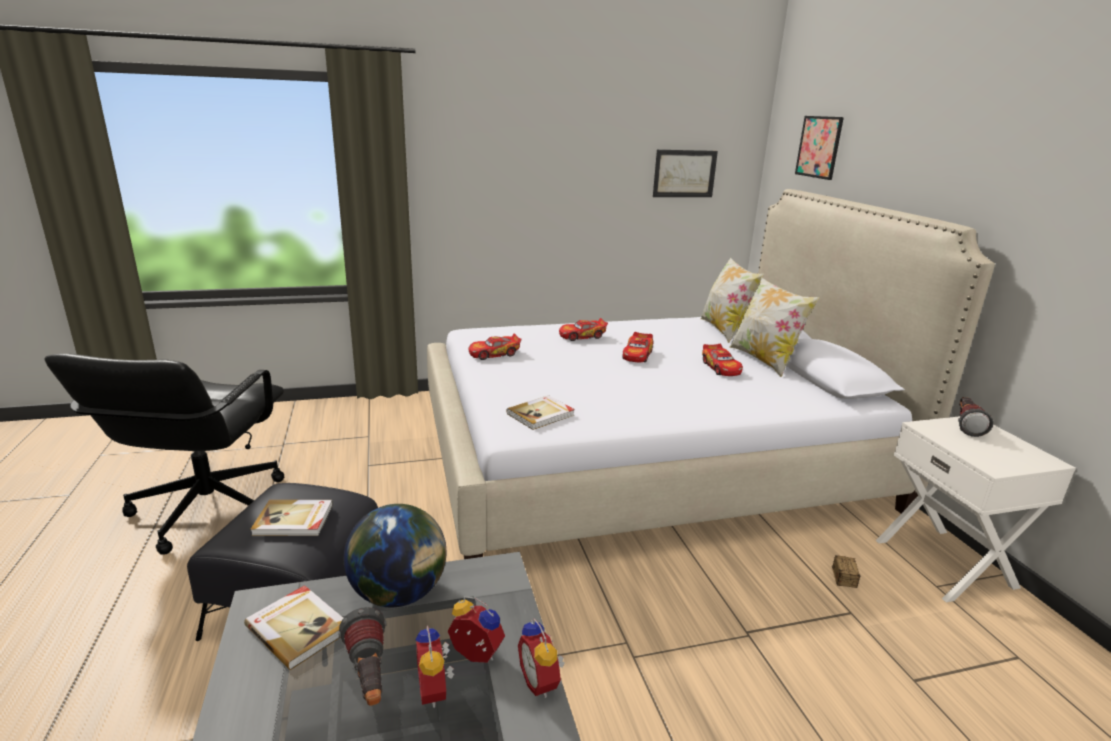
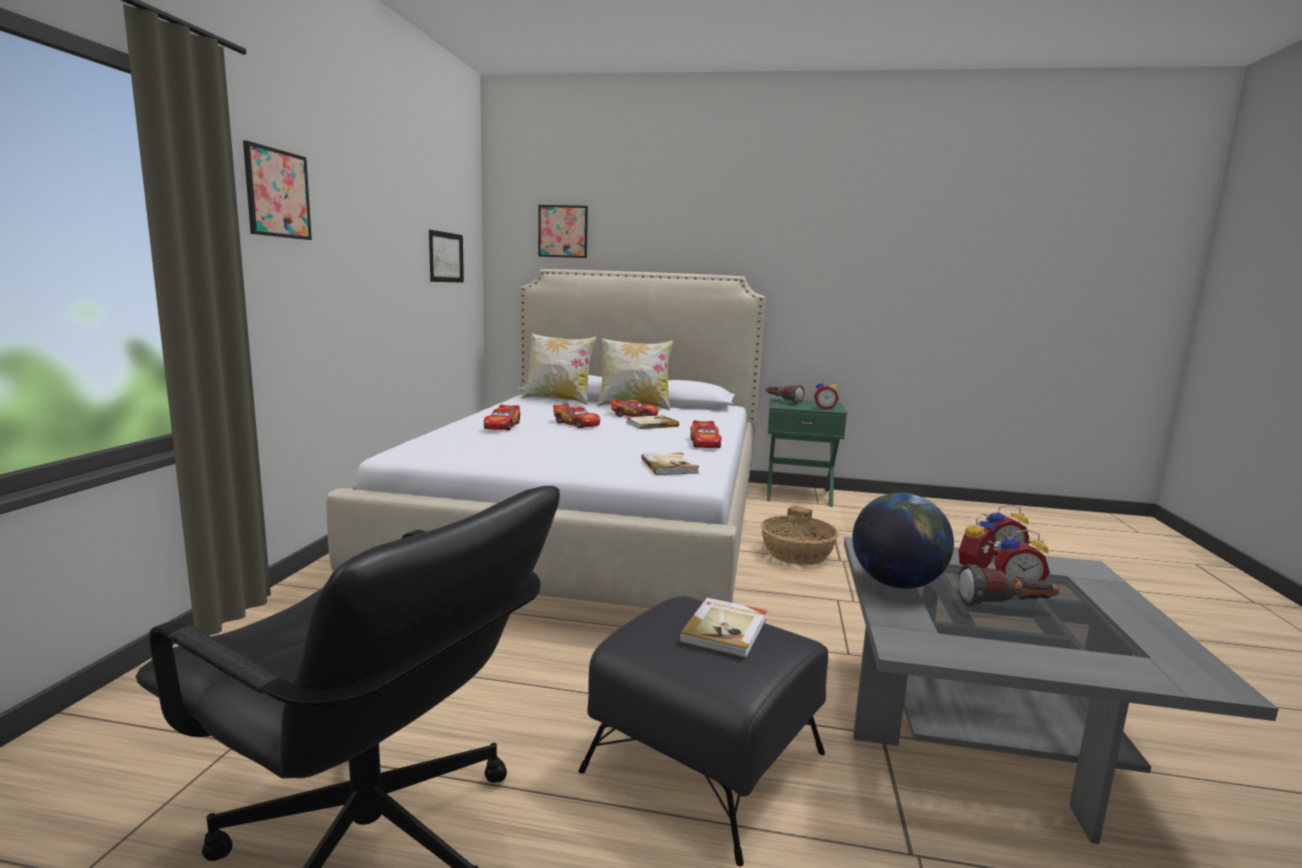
camera: 65 degrees left, 10 degrees down
(298, 627) = (944, 629): book -> book (651, 424)
(461, 138) = (277, 193): none -> picture
(494, 354) = (493, 455): toy car -> toy car (705, 443)
(726, 592) = (797, 554): none -> basket
(946, 563) = (798, 494): white nightstand -> green nightstand
(985, 458) = (824, 408): none -> alarm clock

